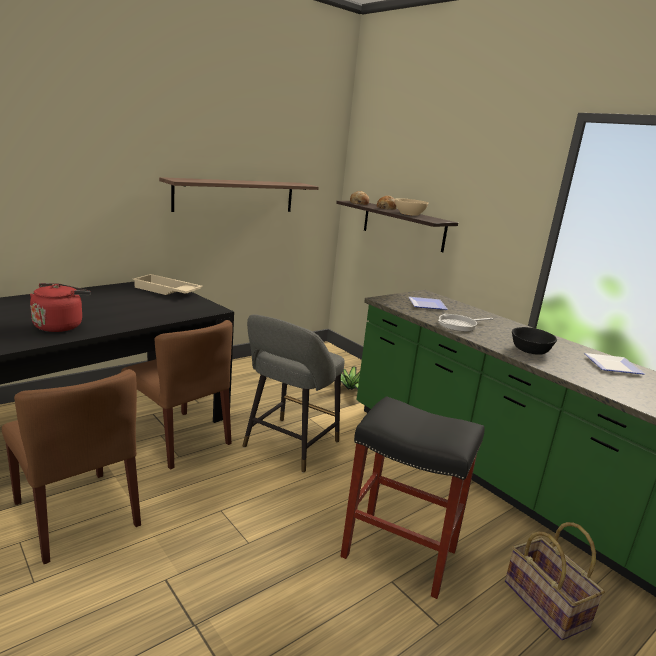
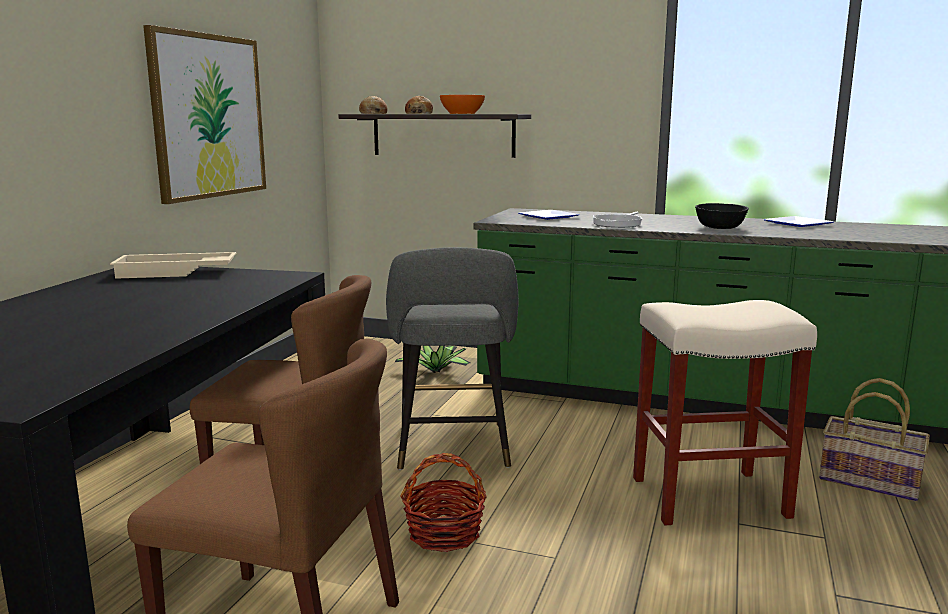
camera: 30 degrees left, 5 degrees down
(60, 325) = (112, 334): red kettle -> none
(213, 497) = (444, 533): none -> basket
(235, 196) = (208, 116): shelf -> picture
(397, 553) = (707, 498): black stool -> beige stool
(409, 214) = (462, 113): beige bowl -> orange bowl

